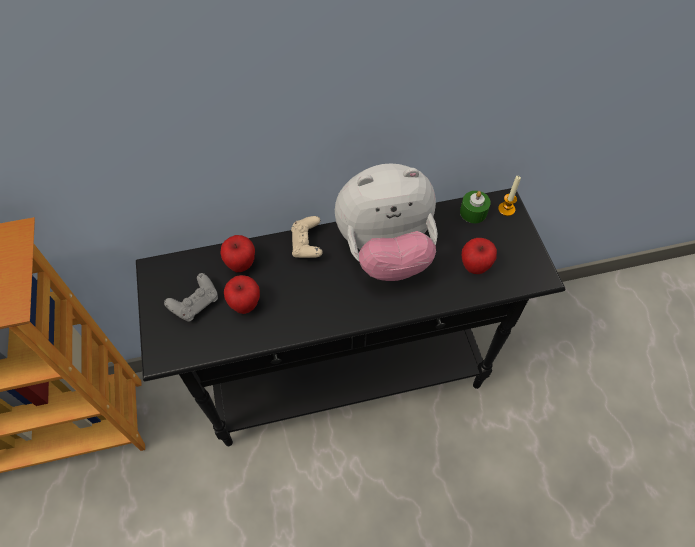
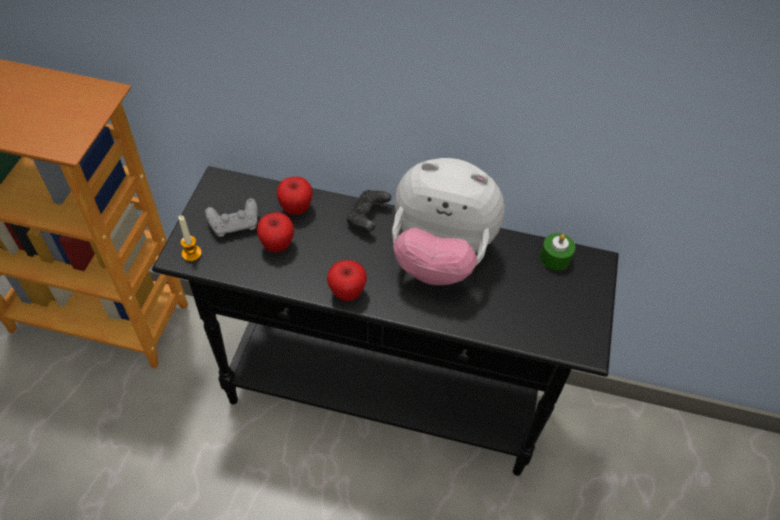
camera: 25 degrees right, 5 degrees down
(307, 245) = (367, 217): beige game controller -> black game controller
(474, 267) = (522, 309): apple -> apple (347, 293)
(506, 209) = (593, 269): candle -> candle (191, 253)

